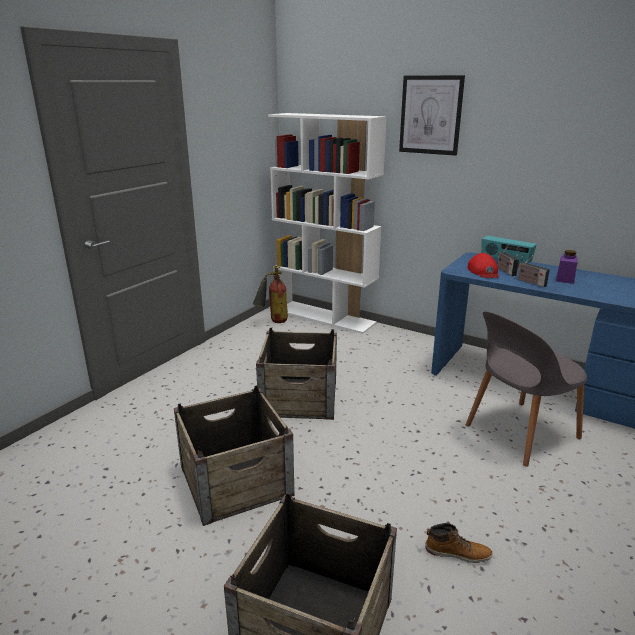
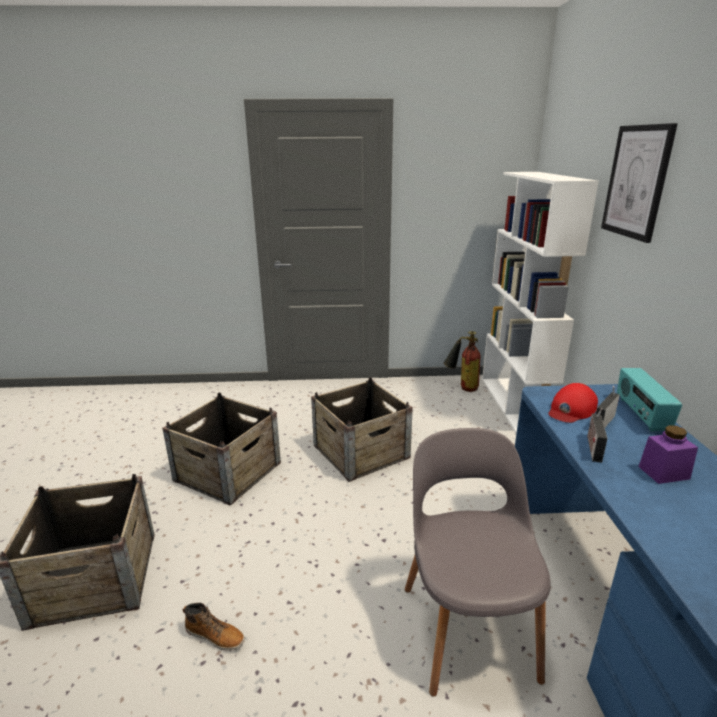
camera: 55 degrees right, 0 degrees up
(457, 552) = (215, 635): boot -> boot turned 45 degrees counterclockwise
(519, 433) = (467, 626): grey chair -> grey chair turned 60 degrees clockwise

